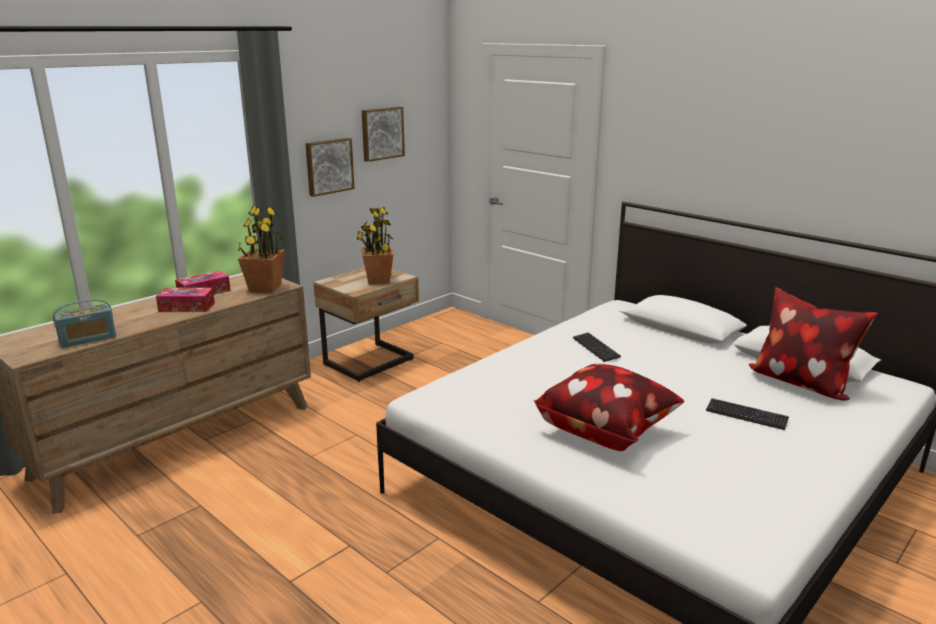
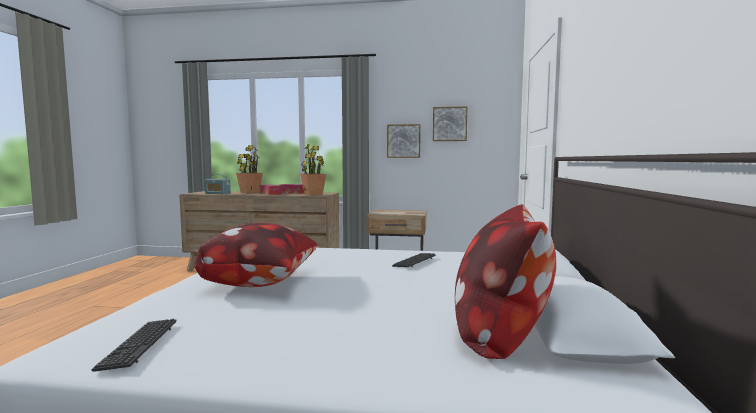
camera: 55 degrees right, 15 degrees down
(378, 280) = (400, 213): potted plant -> potted plant (249, 192)
(746, 415) = (360, 319): keyboard -> keyboard (139, 345)

